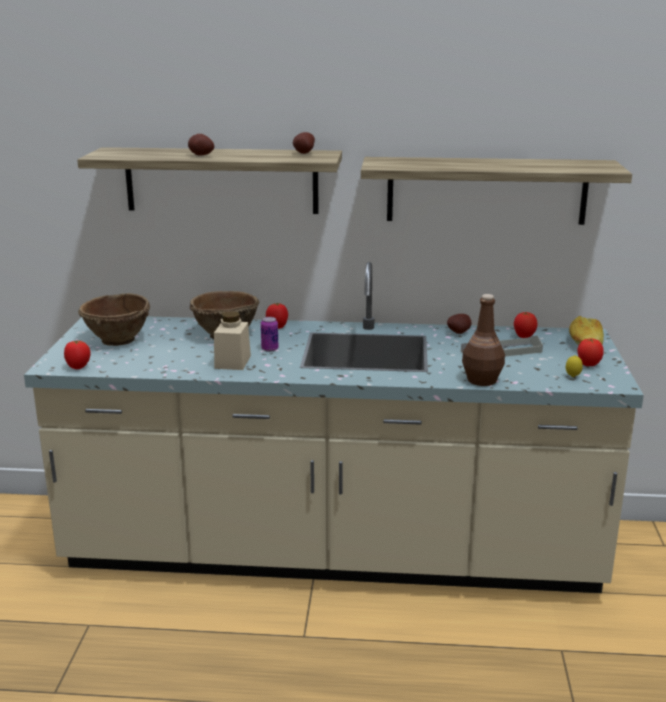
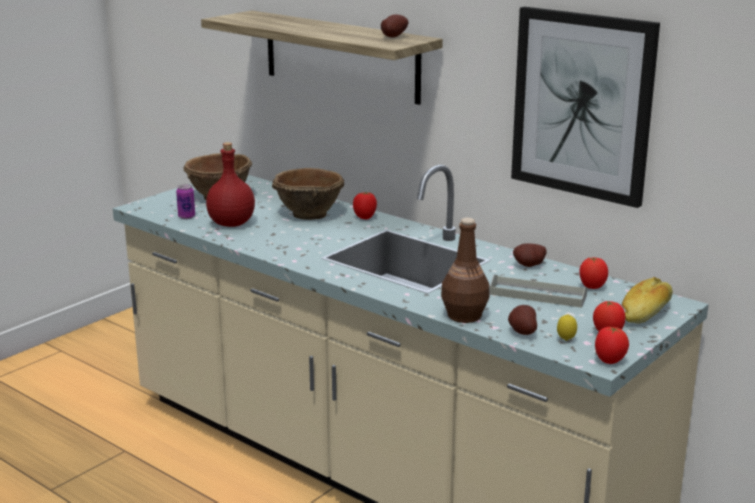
camera: 35 degrees right, 0 degrees up
(78, 367) = (155, 212): tomato -> tomato (609, 361)
(171, 359) = (232, 223): none -> red bottle
(200, 155) = (300, 28): potato -> potato (521, 332)
(232, 362) = (274, 238): beige jar -> none
(270, 349) = (324, 235): can -> can (186, 217)
(486, 190) = (582, 105): shelf -> picture

